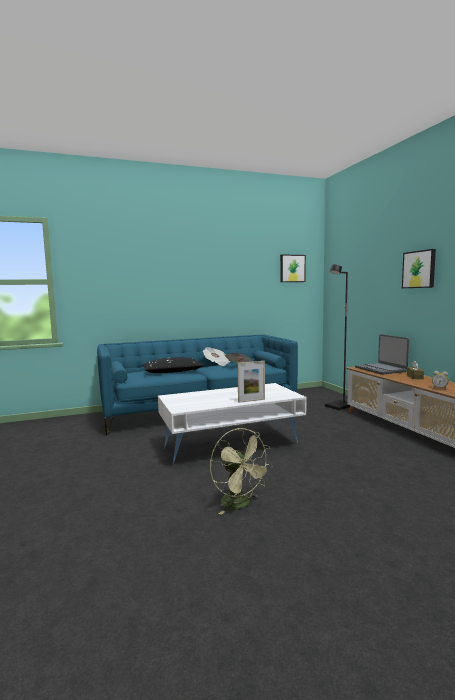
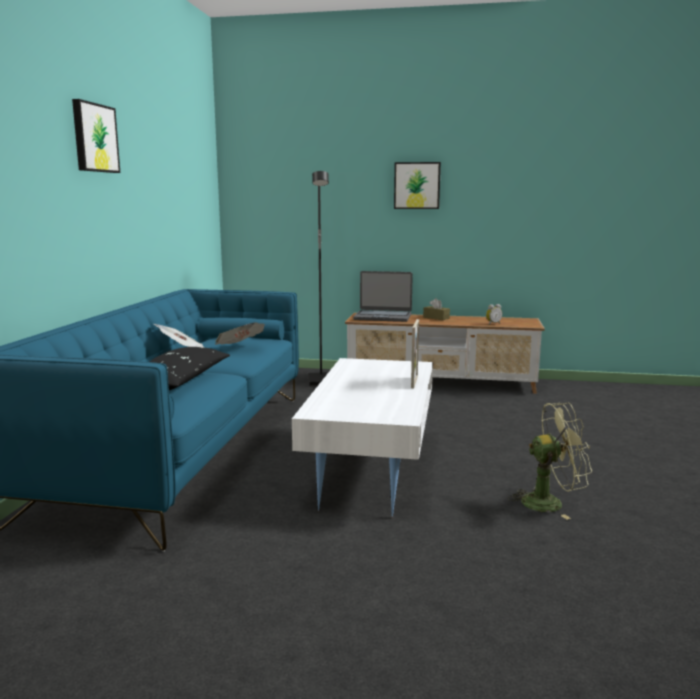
camera: 60 degrees left, 5 degrees up
(292, 268) = (195, 169): picture -> picture (94, 138)

